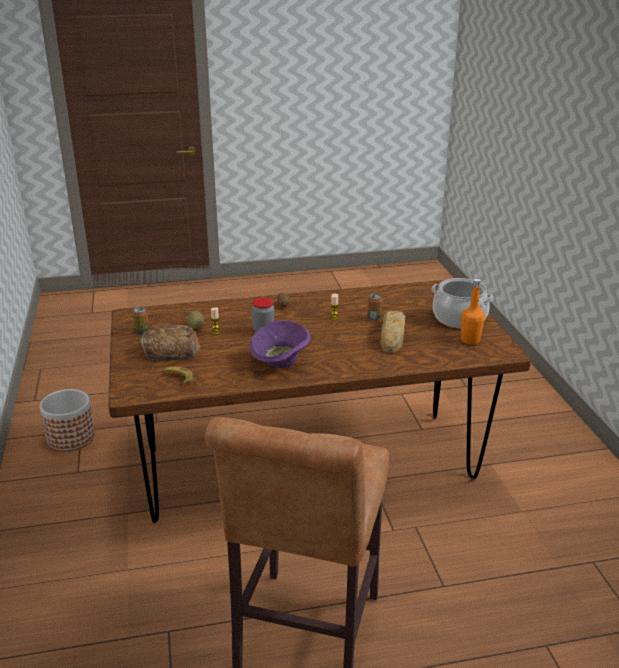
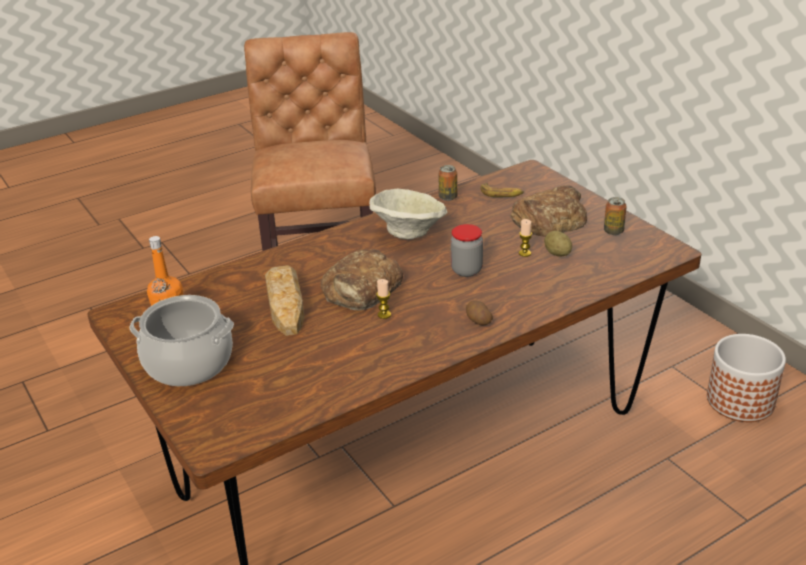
camera: 160 degrees right, 5 degrees up
(279, 363) = (409, 233): purple bowl -> beige bowl
(338, 334) = (362, 289): none -> bread
(374, 318) = (324, 329): can -> can (448, 197)

